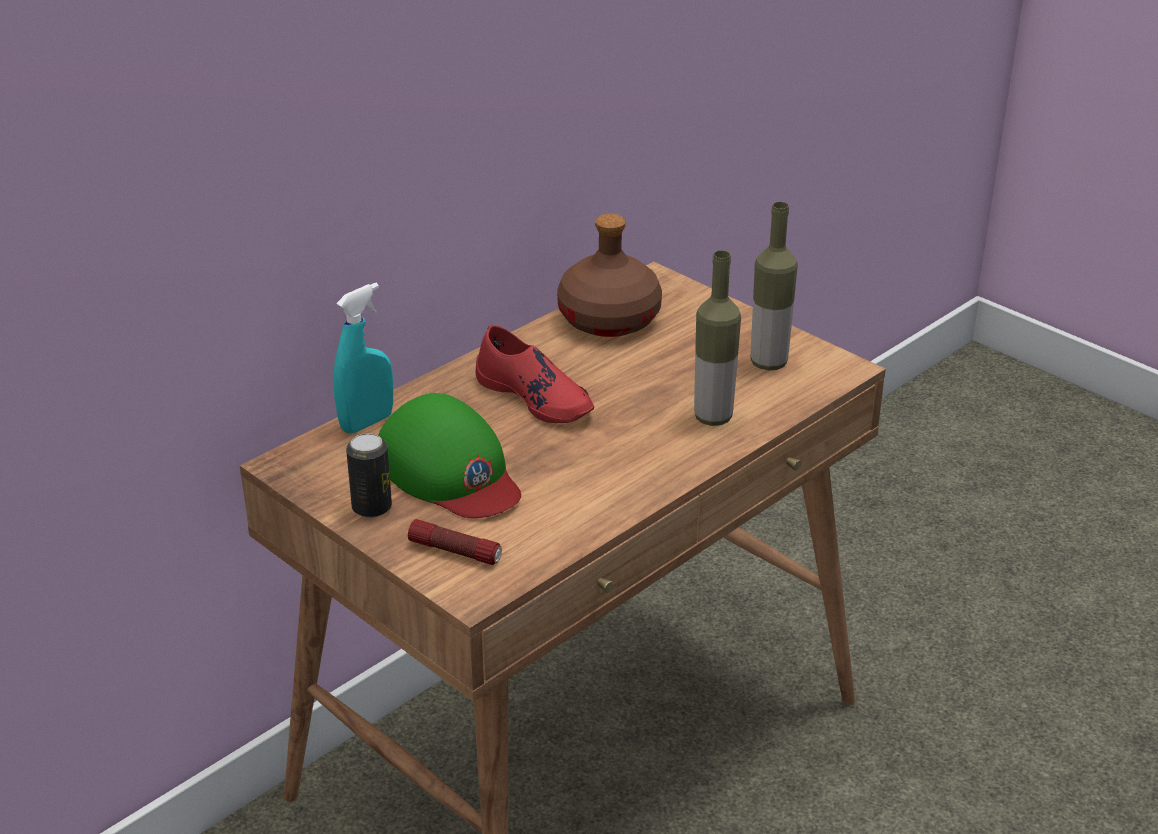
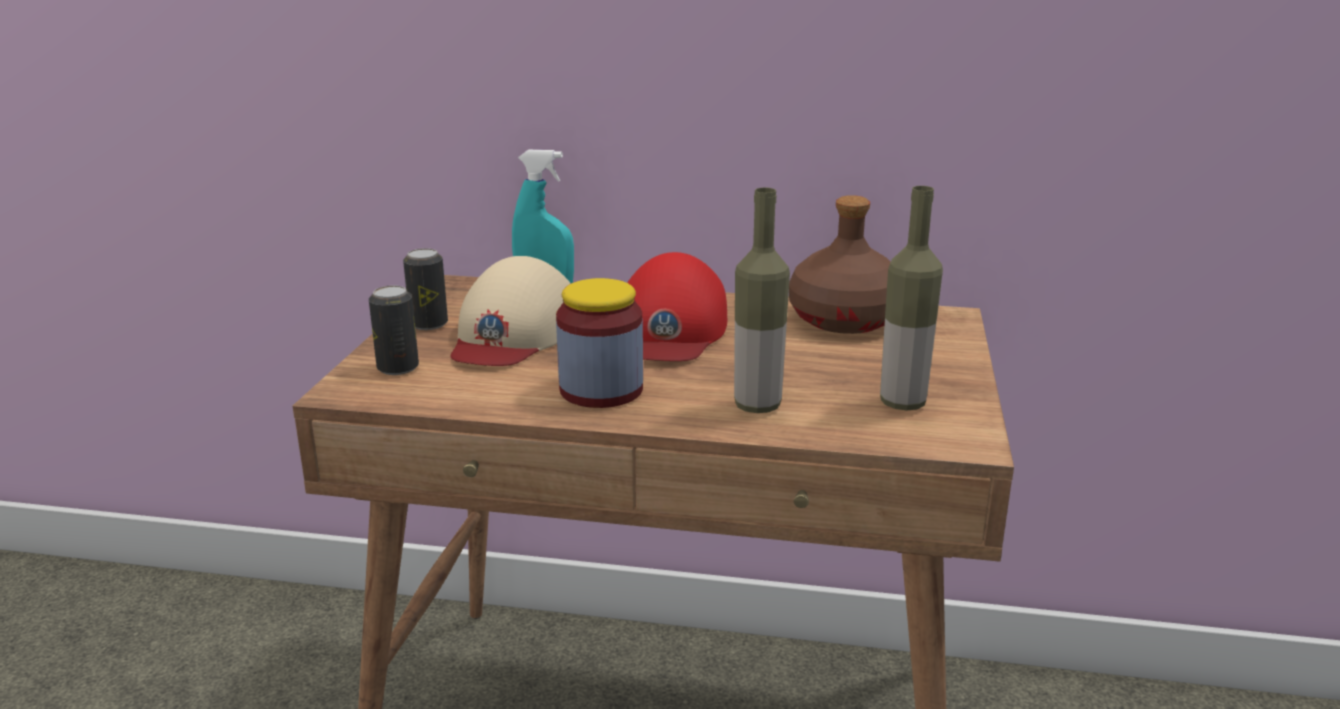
camera: 55 degrees right, 10 degrees down
(450, 472) = (513, 333): green cap -> beige cap
(455, 551) = (398, 368): flashlight -> can
(536, 397) = (671, 329): red shoe -> red cap
(614, 470) = (601, 390): none -> jar

